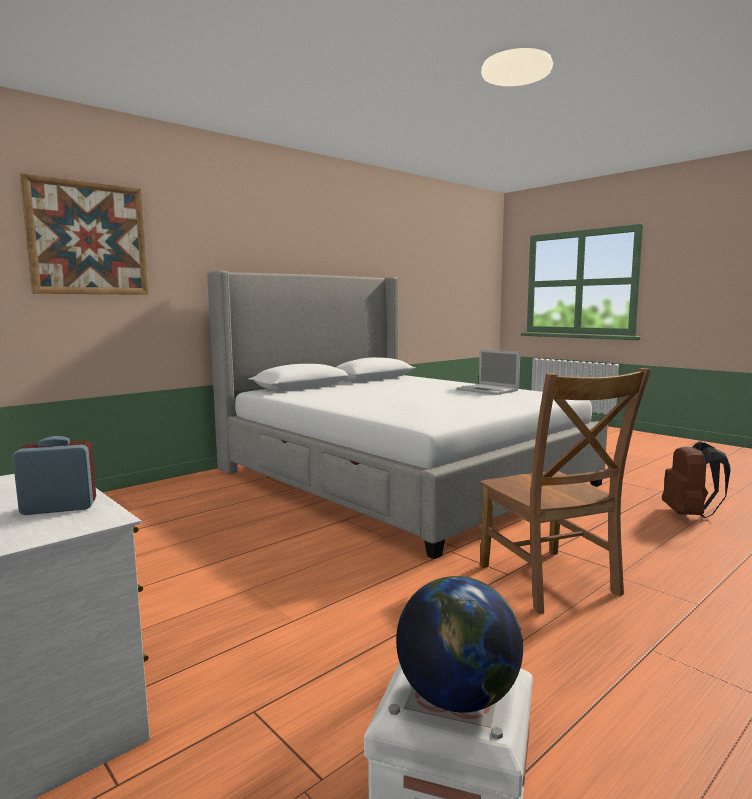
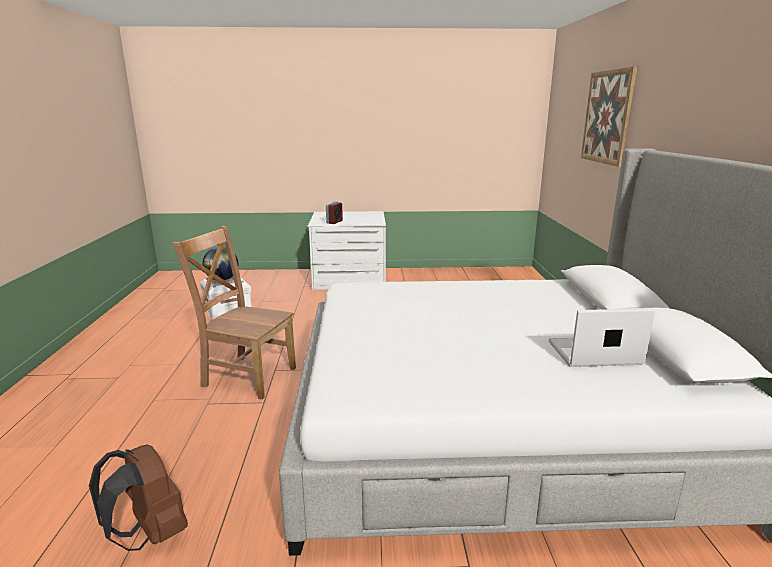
camera: 130 degrees right, 10 degrees up
(488, 390) = (451, 373): laptop -> laptop (592, 353)

